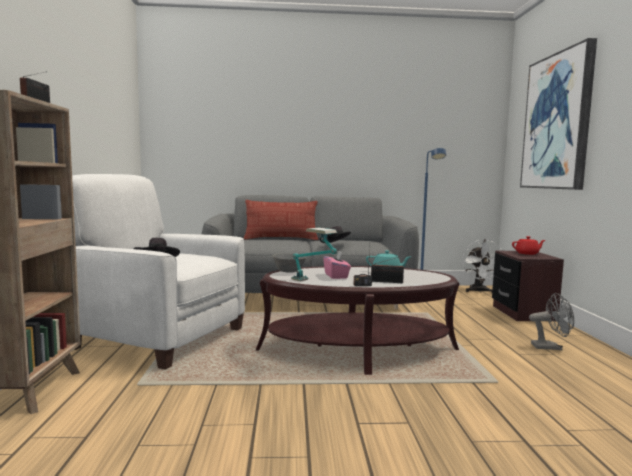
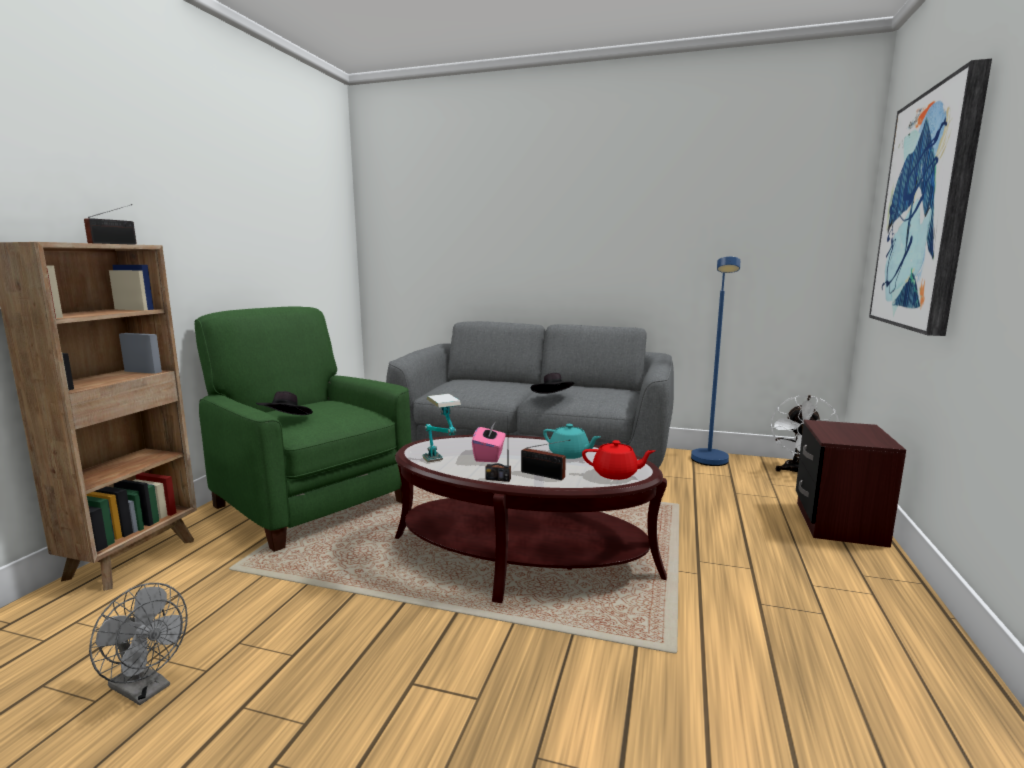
camera: 20 degrees right, 5 degrees up
(159, 338) = (311, 503): white armchair -> green armchair
(281, 239) = (503, 381): pillow -> none
(289, 271) = (440, 442): grey bowl -> none
(527, 253) = (853, 431): red teapot -> red teapot (616, 474)
(550, 347) = (830, 599): grey fan -> grey fan (146, 690)

